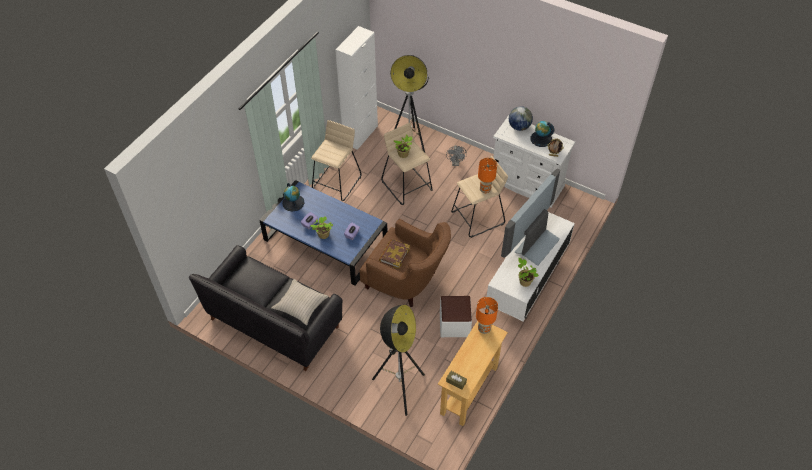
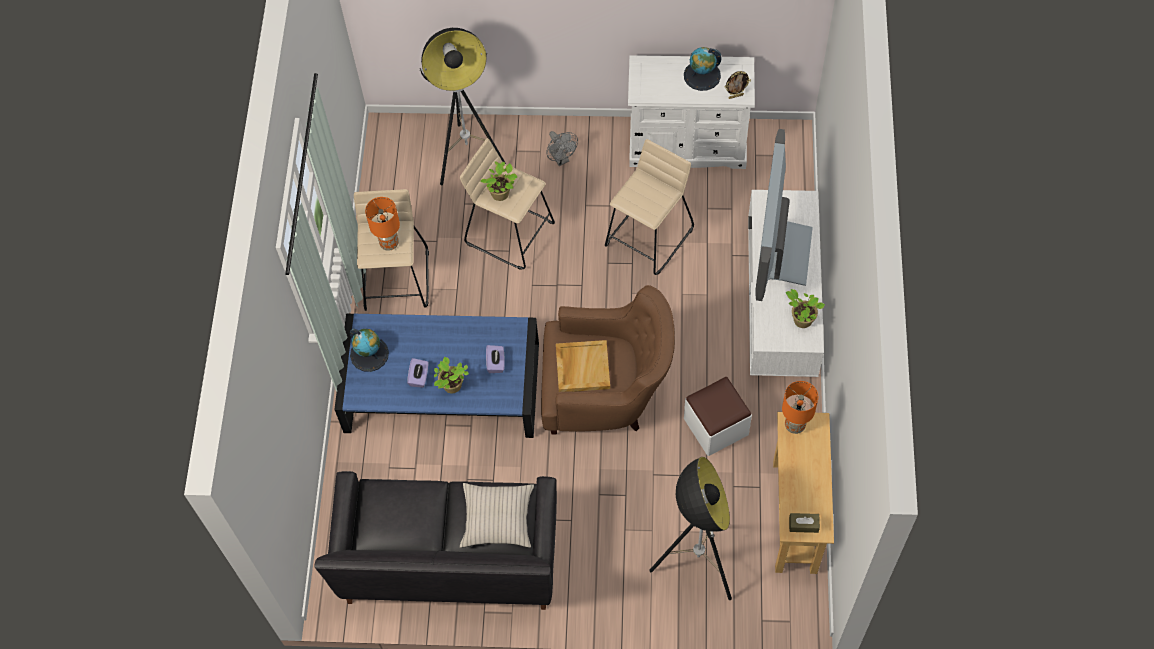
camera: 25 degrees left, 10 degrees up
(360, 134) = (381, 177): white cabinet -> none
(394, 255) = (582, 367): book -> beige tray
(485, 190) = (660, 197): orange table lamp -> orange table lamp (389, 244)
(519, 127) = (657, 69): globe -> none

